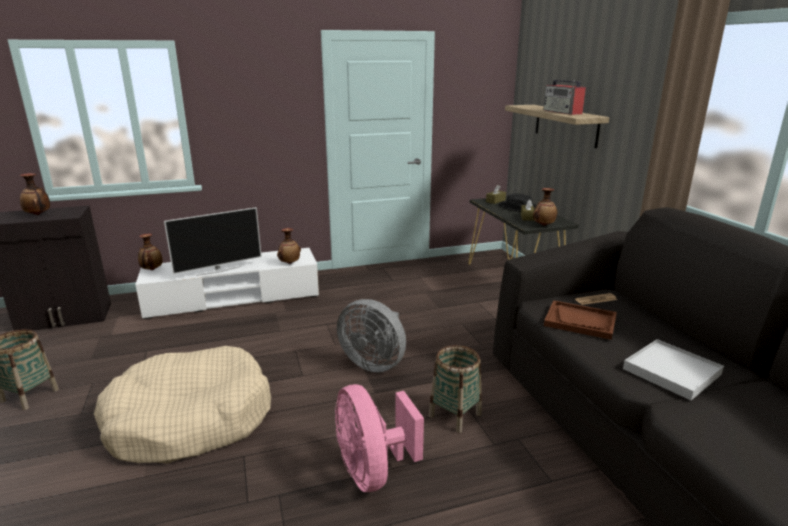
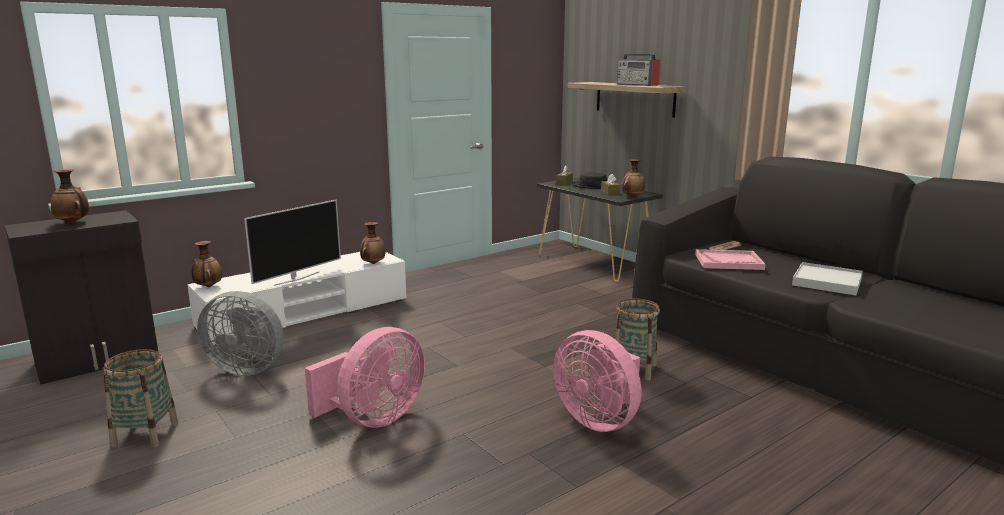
camera: 20 degrees left, 5 degrees down
(190, 420) = (373, 419): beige dog bed -> pink fan
(374, 363) = (521, 344): grey fan -> grey fan (248, 368)
(580, 321) = (729, 262): brown tray -> pink tray

